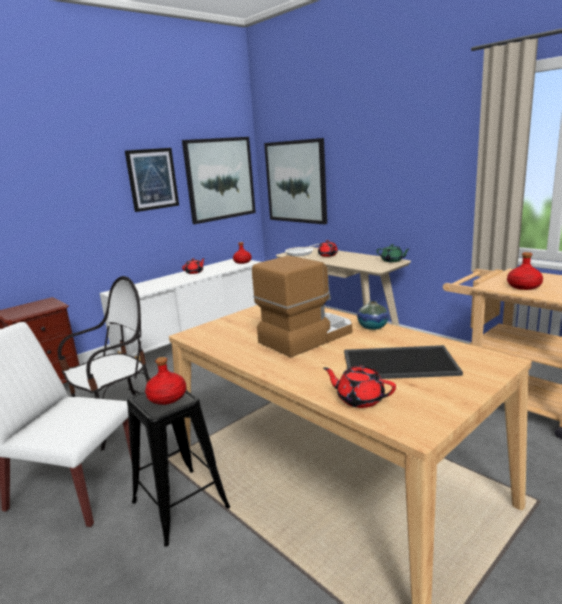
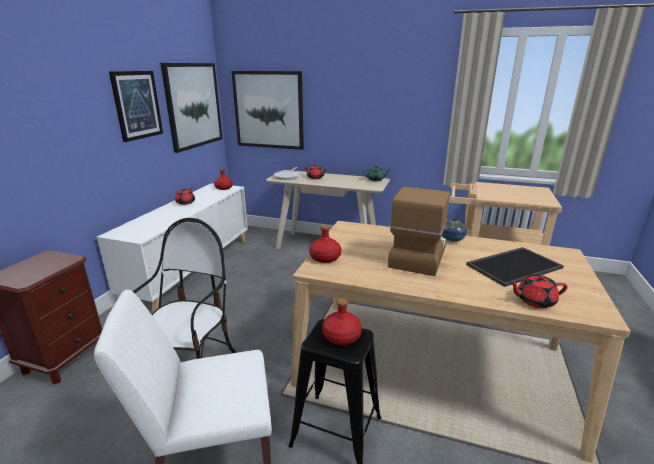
camera: 30 degrees left, 5 degrees up
(523, 286) = (506, 195): red bottle -> red bottle (325, 258)

